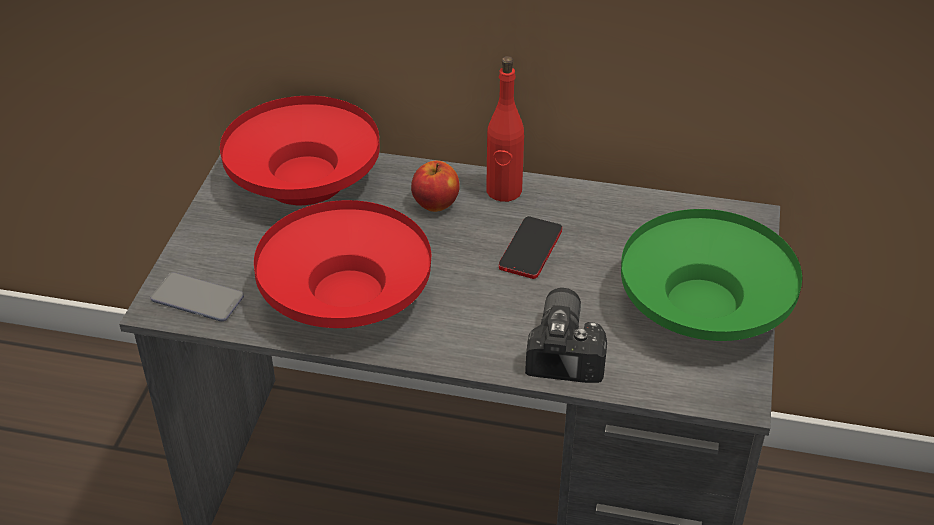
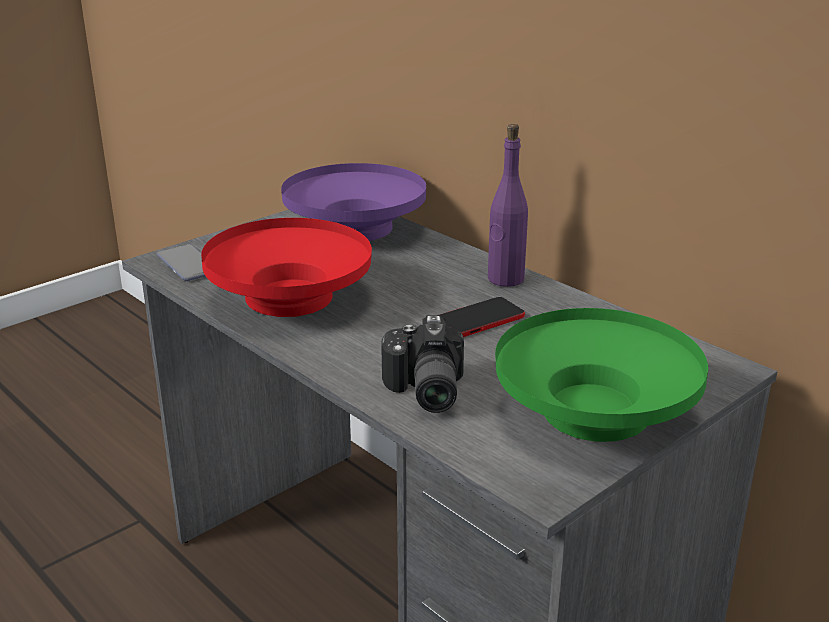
camera: 35 degrees right, 15 degrees down
(304, 180) = (355, 228): red bowl -> purple bowl
(435, 204) = (436, 269): apple -> none
(504, 191) = (505, 279): red bottle -> purple bottle
(568, 348) = (423, 391): camera -> camera turned 135 degrees clockwise

